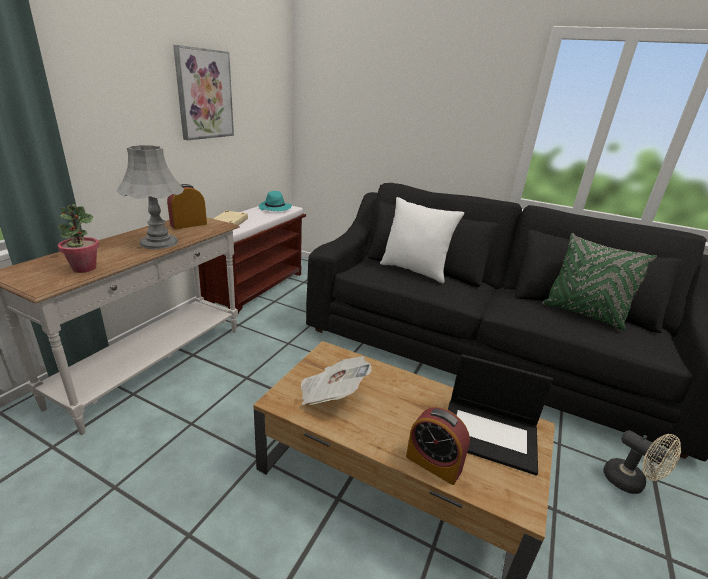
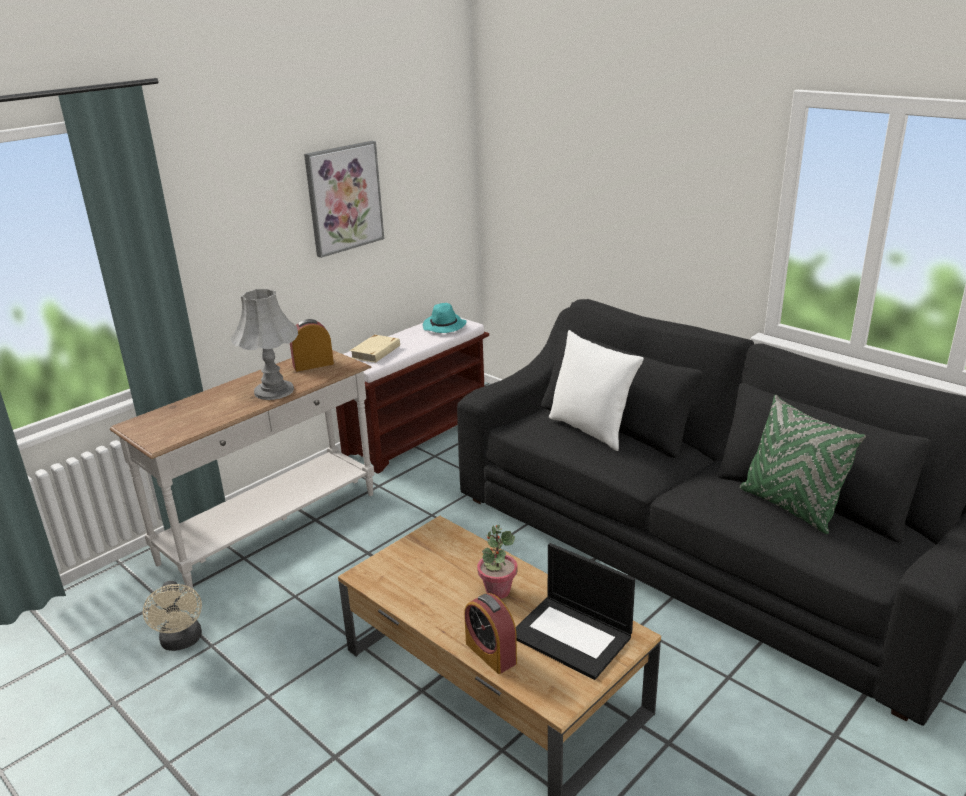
camera: 20 degrees right, 0 degrees up
(84, 268) = (196, 422): potted plant -> potted plant (497, 591)
(331, 394) = (421, 575): newspaper -> none
(630, 483) = (795, 734): beige fan -> beige fan (182, 642)

